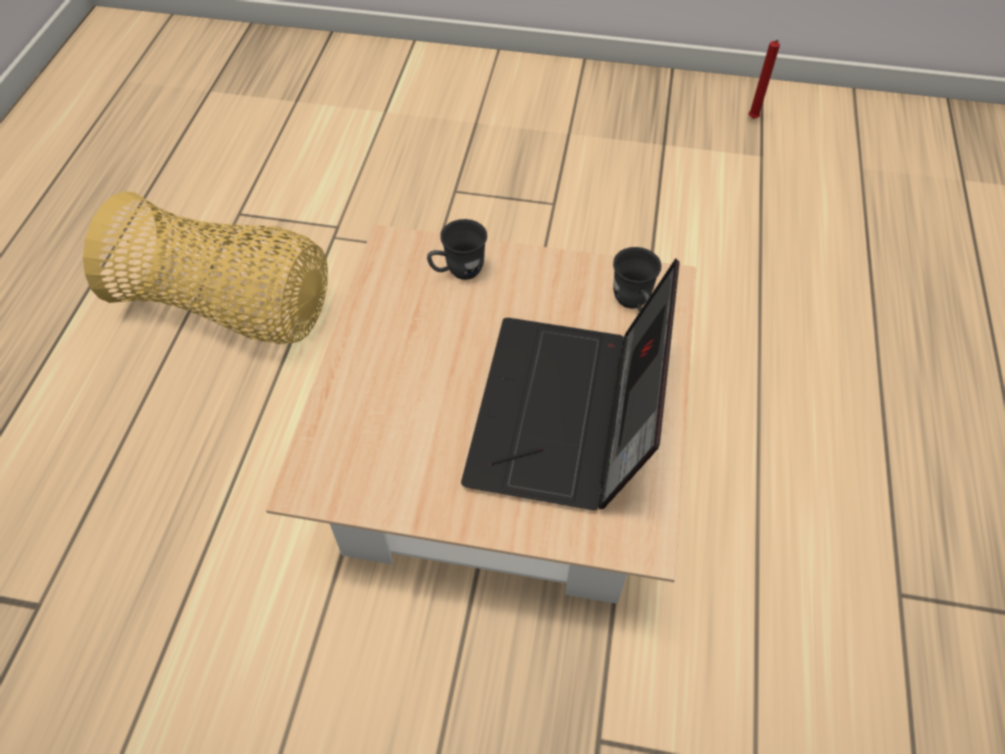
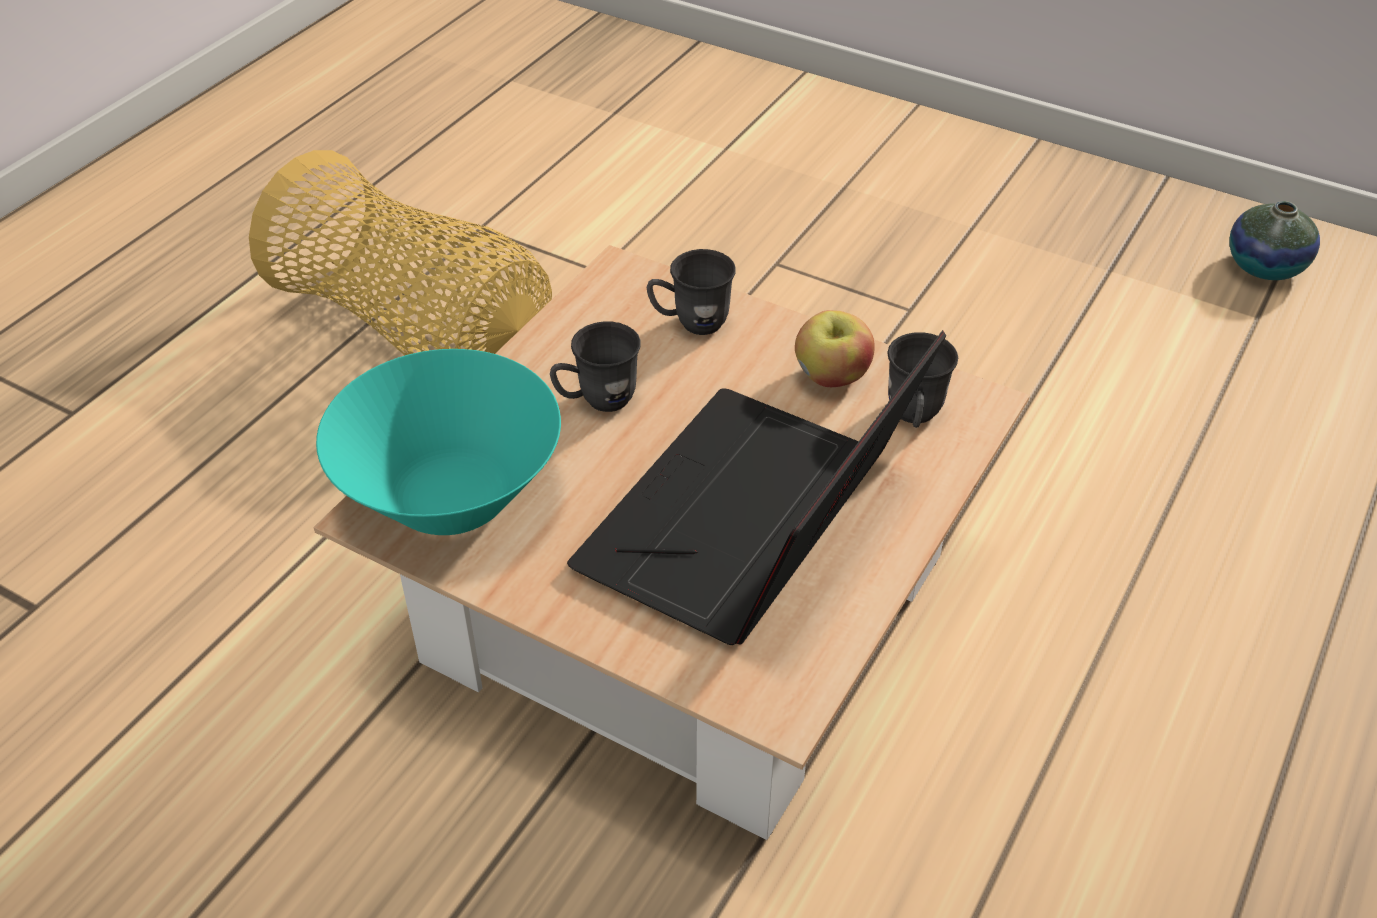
camera: 20 degrees right, 10 degrees down
(355, 456) = (452, 497): none -> turquoise bowl
(421, 350) = (597, 401): none -> grey mug
(568, 288) = (831, 377): none -> apple
(752, 119) = (1264, 267): red candle -> vase

